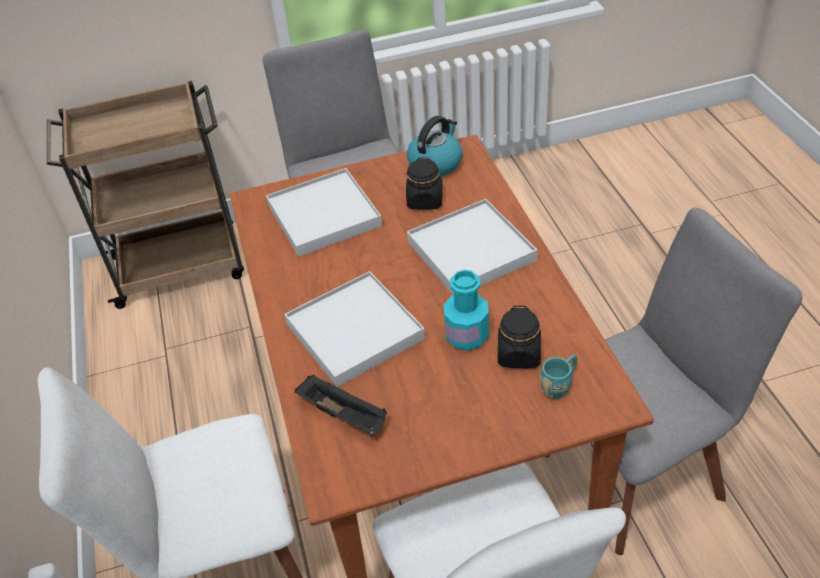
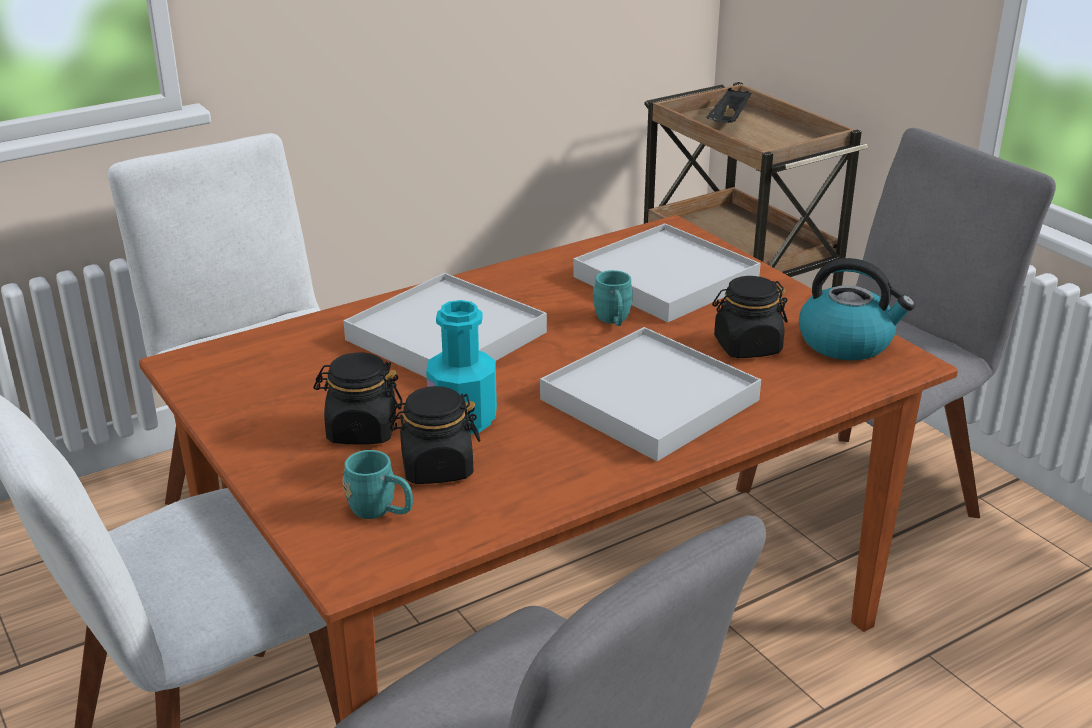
camera: 70 degrees right, 15 degrees down
(344, 415) = (299, 352): black tray -> black tray (729, 122)
(369, 248) = (614, 321): none -> turquoise mug
(465, 387) = (361, 430): none -> black jar

